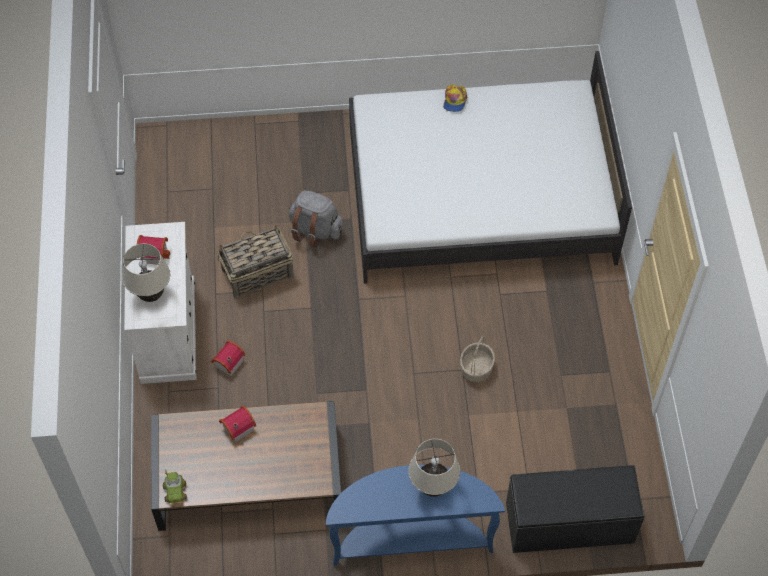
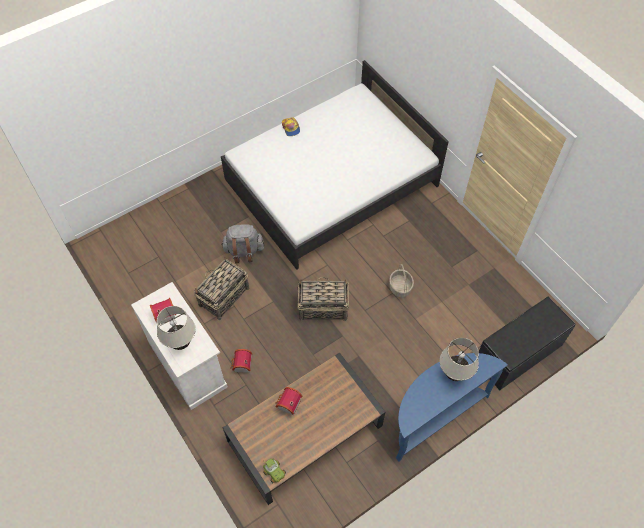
camera: 30 degrees left, 0 degrees up
(364, 344) = (322, 308): none -> basket

